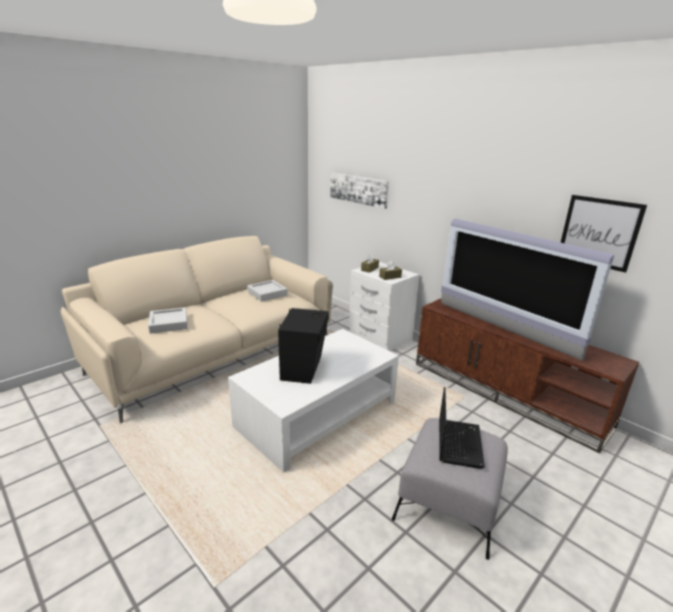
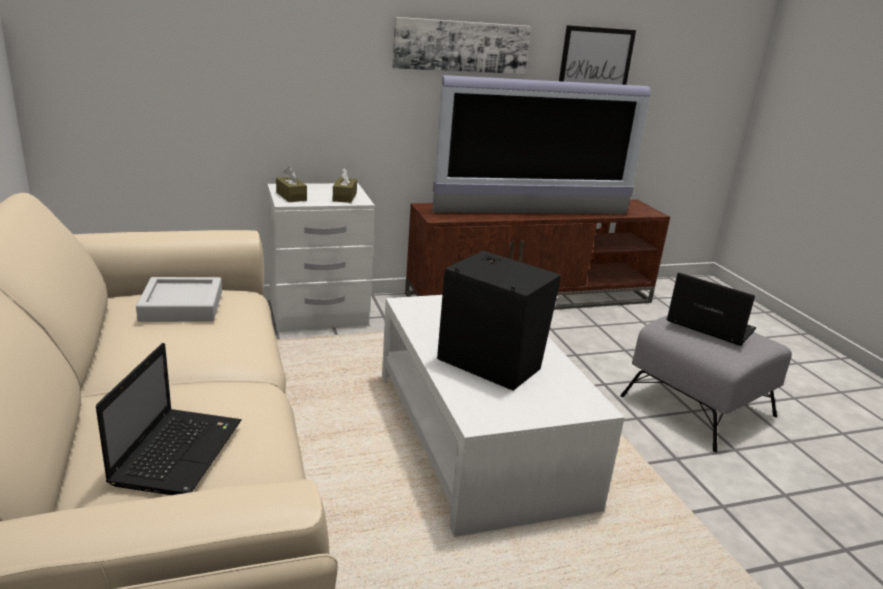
camera: 65 degrees left, 0 degrees up
(169, 323) = (178, 451): grey tray -> laptop
(358, 189) = (191, 49): picture -> picture (461, 46)

